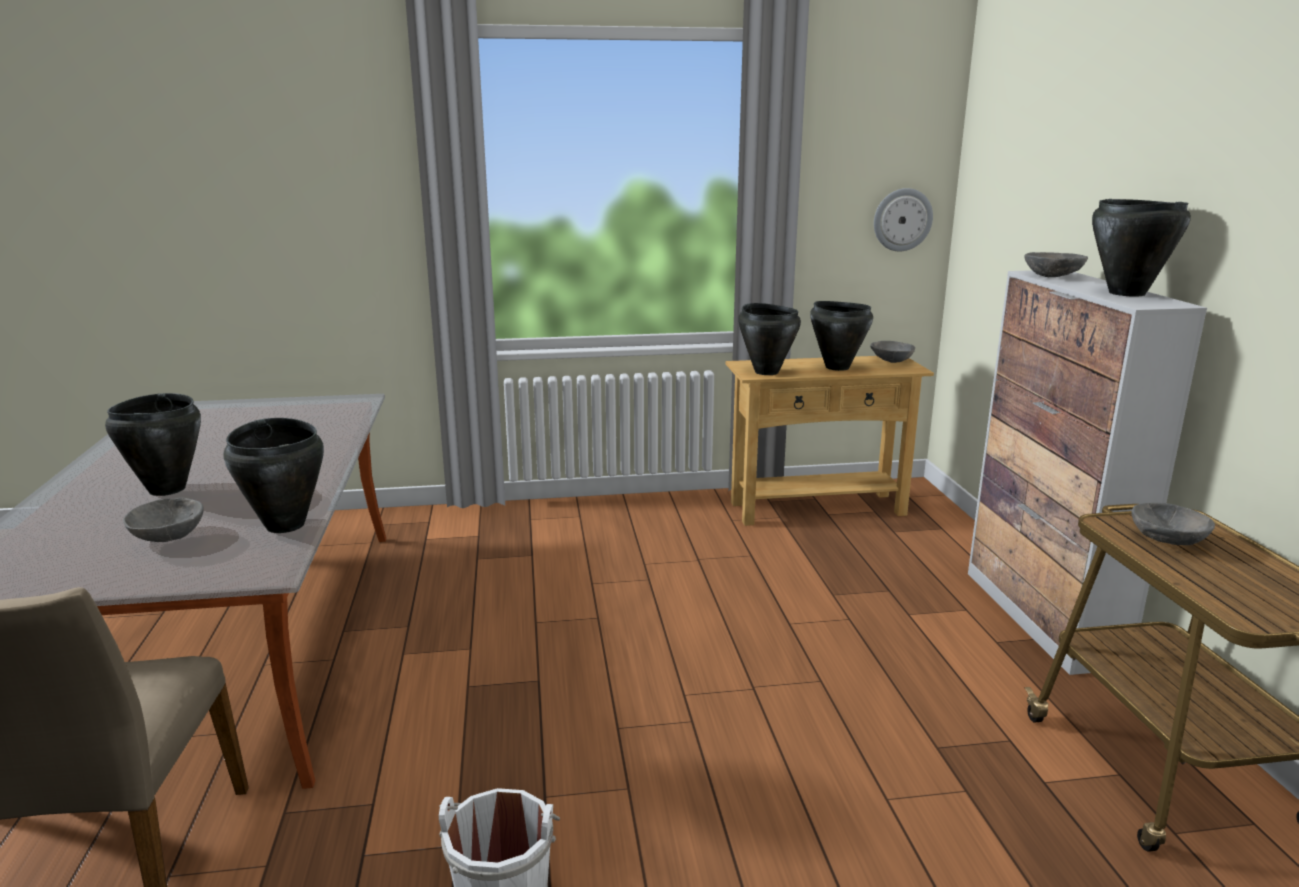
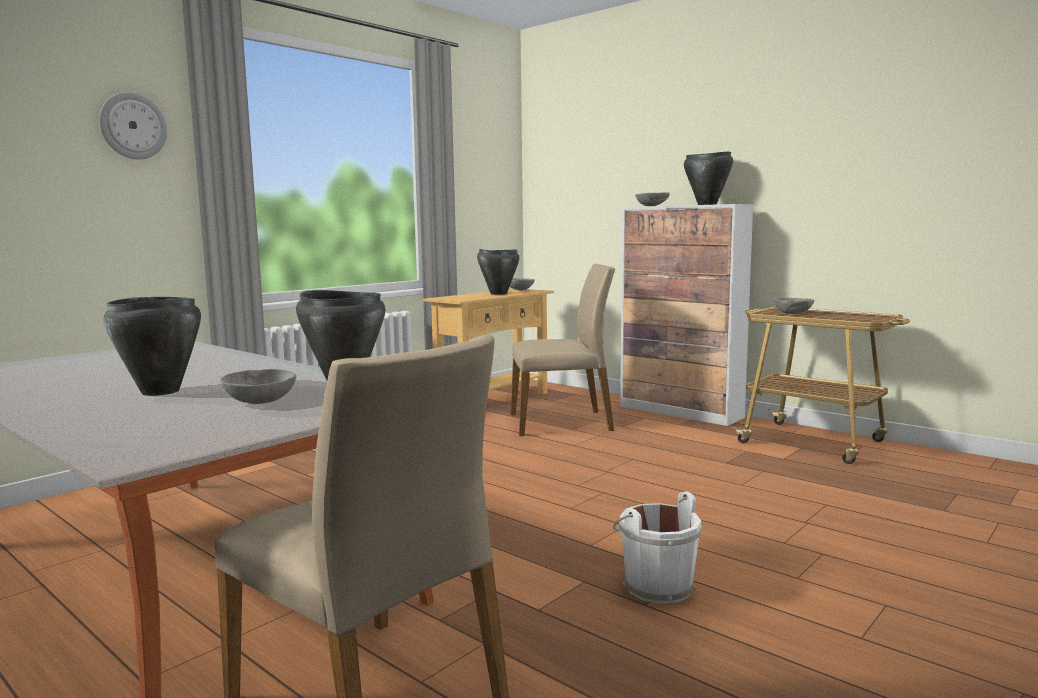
camera: 40 degrees left, 10 degrees down
(766, 372) = (464, 298): black cooking pot -> none
(839, 577) = (562, 422): none -> beige chair
(902, 219) = (499, 199): wall clock -> wall clock (133, 126)

